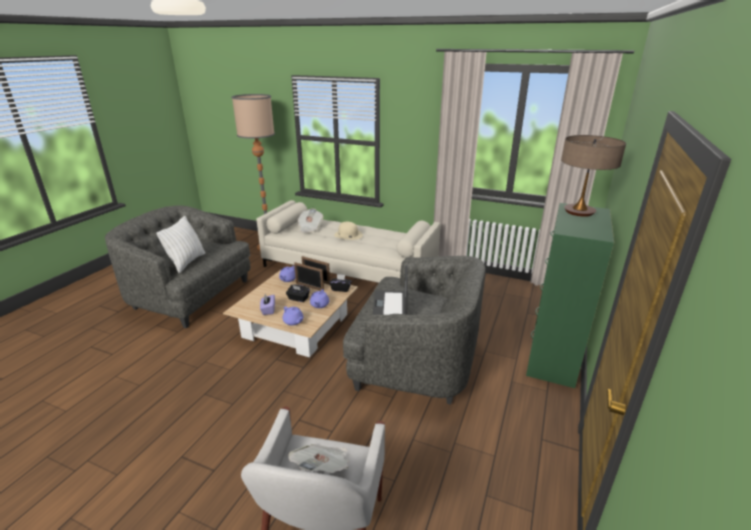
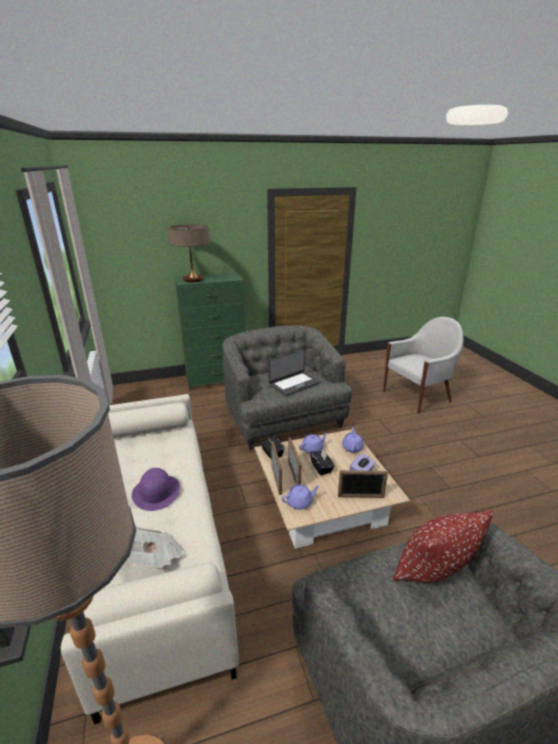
camera: 130 degrees left, 0 degrees up
(187, 262) = (433, 571): white pillow -> red pillow
(256, 298) = (360, 497): none -> picture frame
(323, 468) = (418, 363): newspaper -> none
(348, 235) = (156, 492): beige hat -> purple hat

